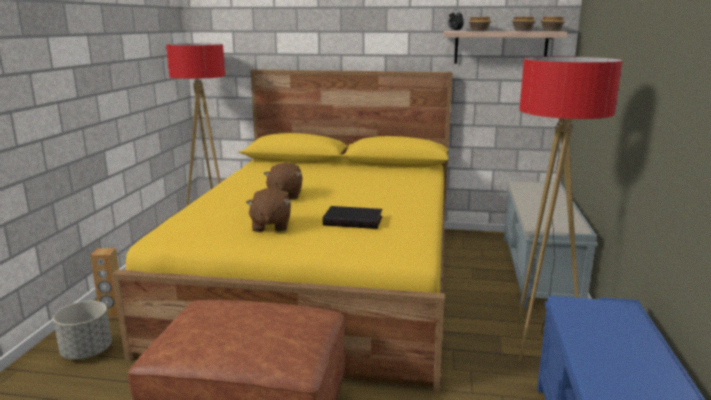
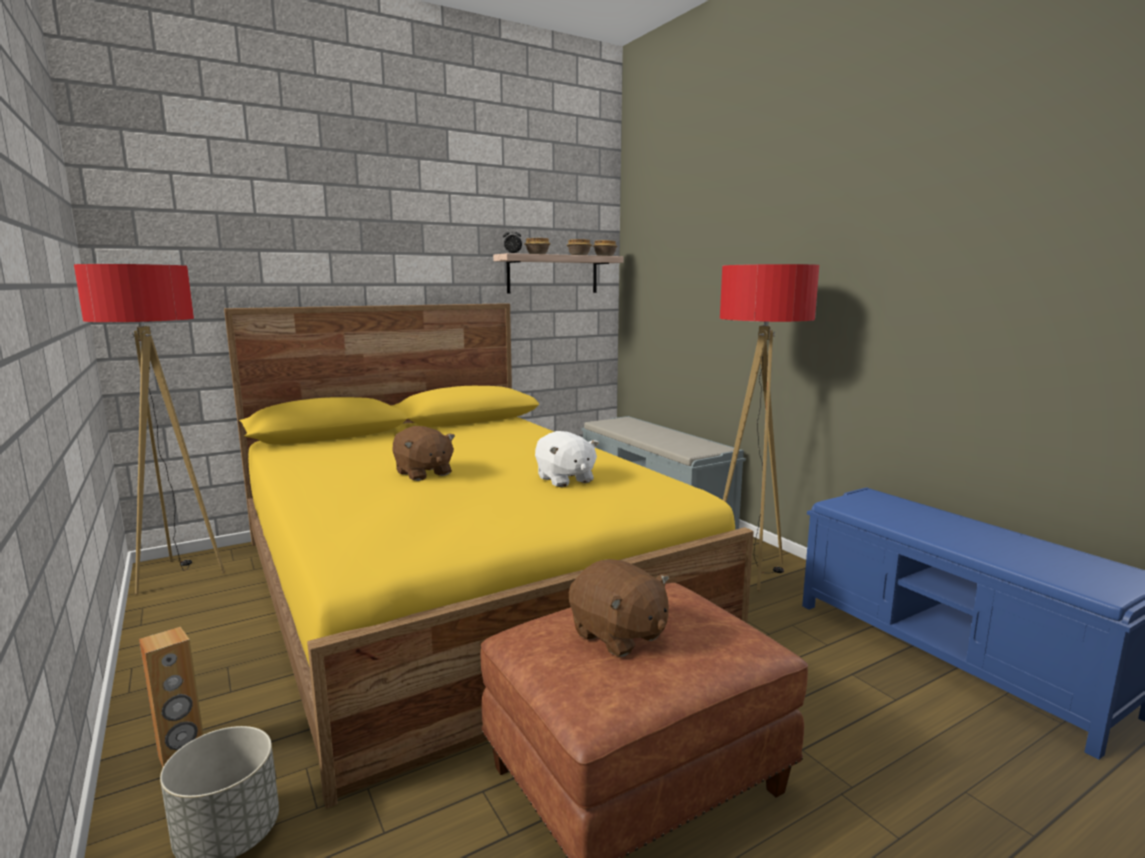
camera: 40 degrees left, 5 degrees down
(270, 226) = (488, 508): brown plush toy -> brown plush toy (618, 635)
(353, 220) = (565, 479): black book -> white plush toy

